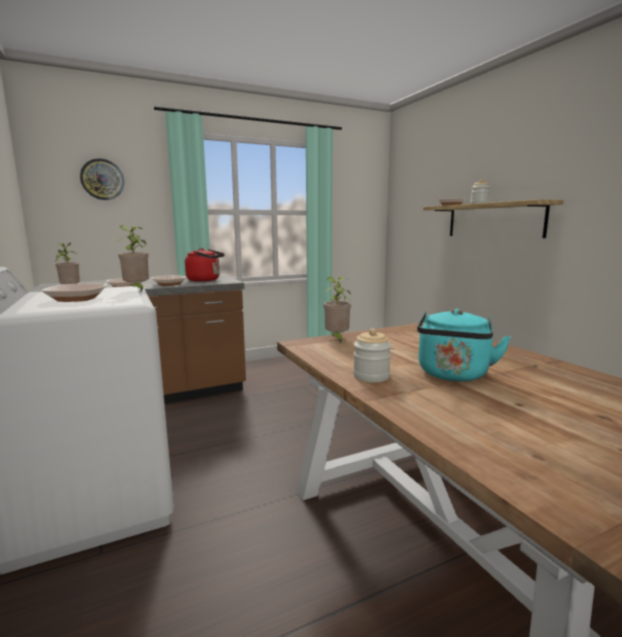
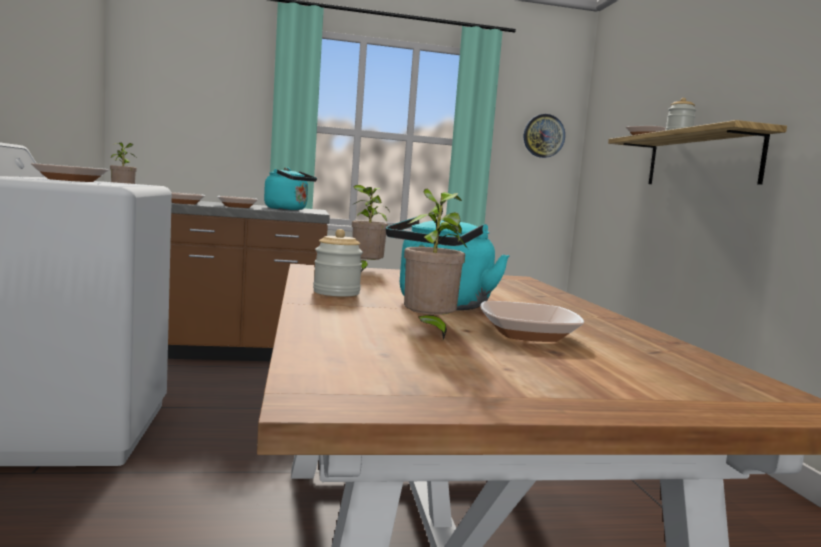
camera: 15 degrees right, 5 degrees down
(102, 179) = (196, 80): wall clock -> wall clock (543, 136)
(137, 290) = (149, 185): potted plant -> potted plant (429, 331)
(205, 280) = (288, 209): red kettle -> turquoise kettle
(554, 398) = (528, 334): none -> bowl

